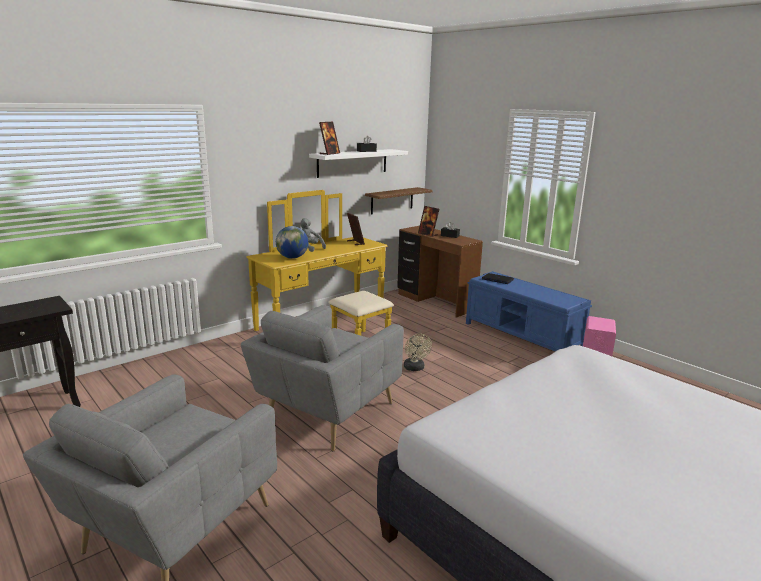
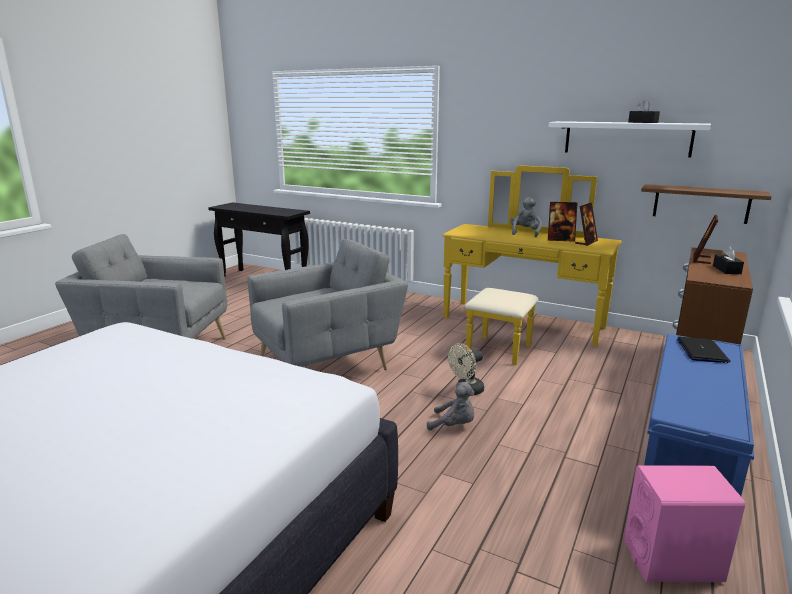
camera: 70 degrees right, 0 degrees up
(292, 257) = (483, 233): globe -> none
(326, 415) = (329, 365): grey armchair -> grey armchair turned 135 degrees clockwise
(329, 153) = (572, 121): picture frame -> picture frame (560, 239)
(460, 384) = (454, 425): none -> grey plush toy

